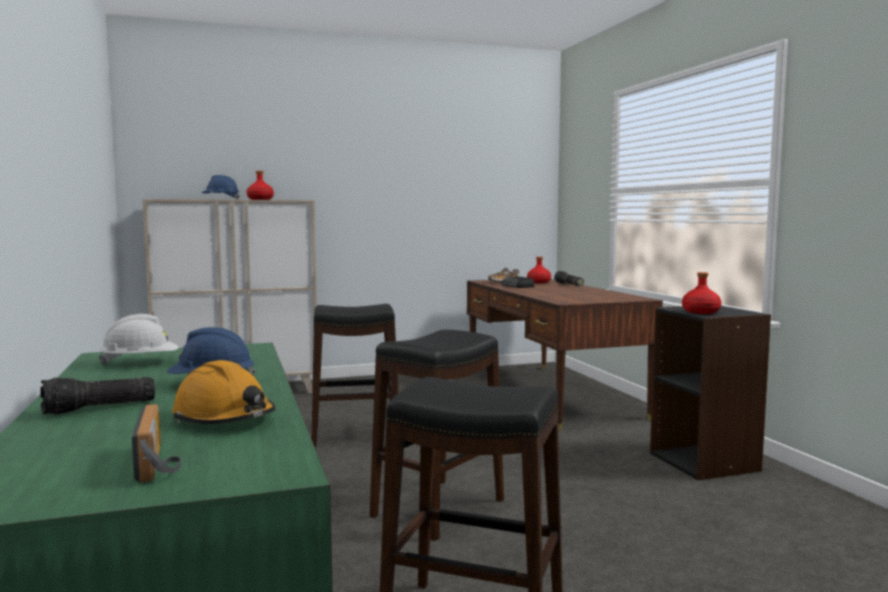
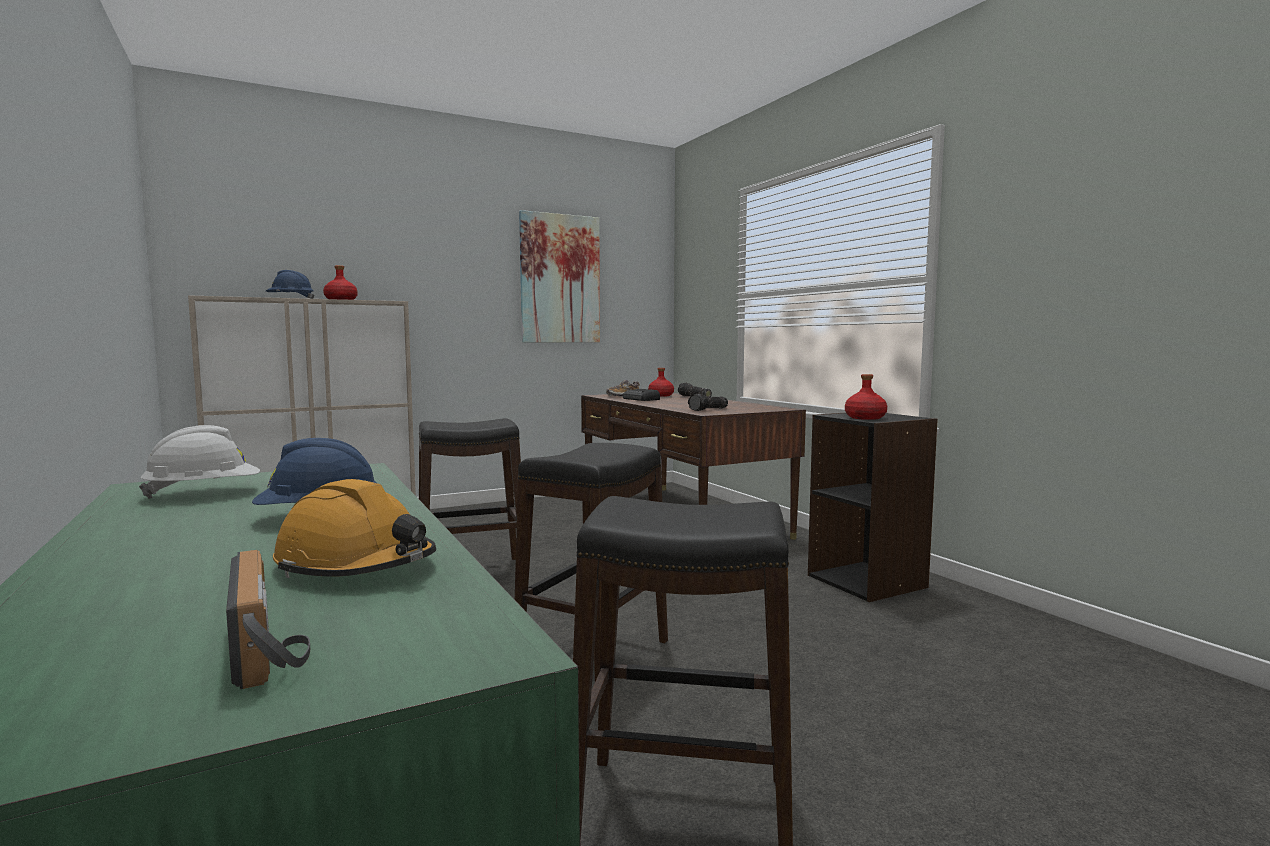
camera: 10 degrees left, 0 degrees up
(99, 408) = (147, 561): flashlight -> flashlight (709, 409)
(450, 175) = (560, 279): none -> picture

